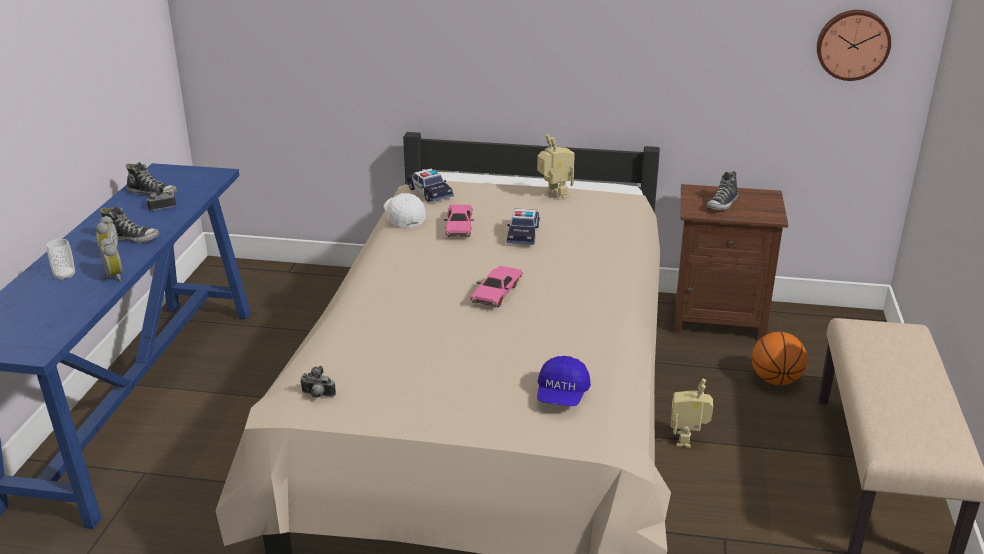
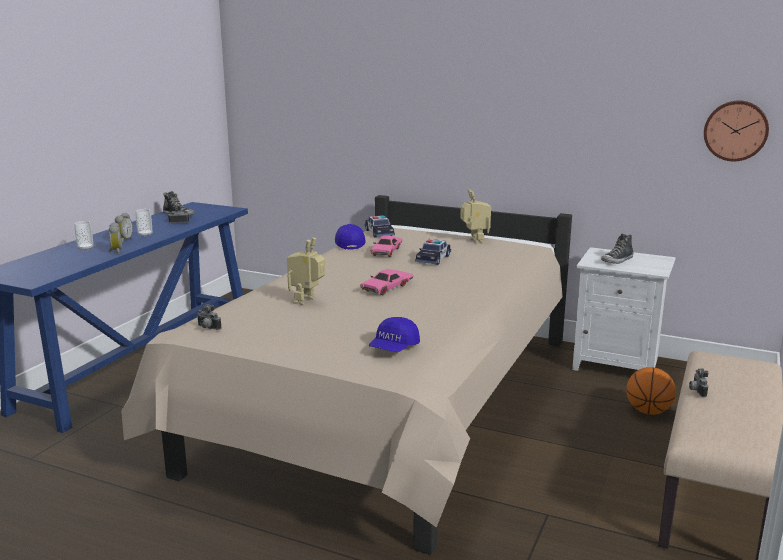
camera: 15 degrees right, 10 degrees down
(131, 238) = (145, 235): shoe -> cup
(403, 217) = (349, 244): white cap -> blue cap
(688, 440) = (549, 442): toy robot -> toy robot (307, 301)
(718, 317) = (616, 364): brown nightstand -> white nightstand
(866, 380) = (696, 391): none -> camera

